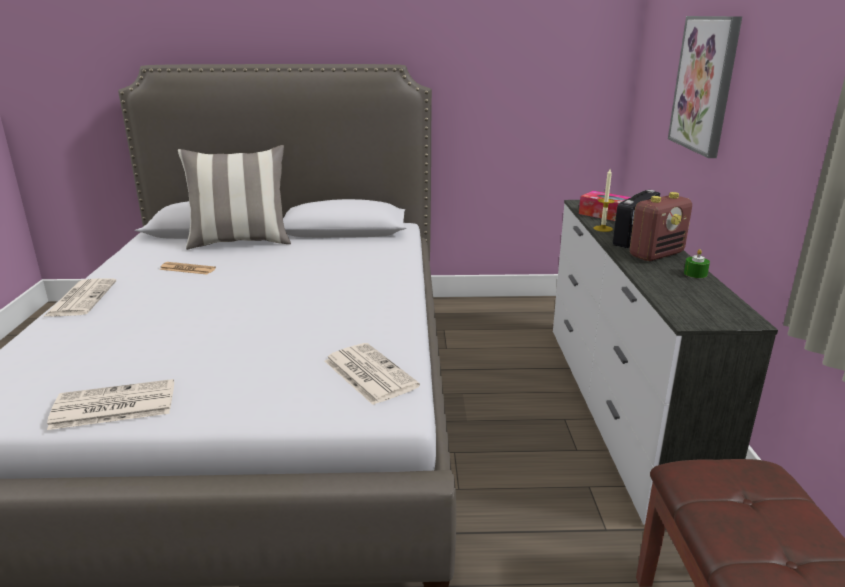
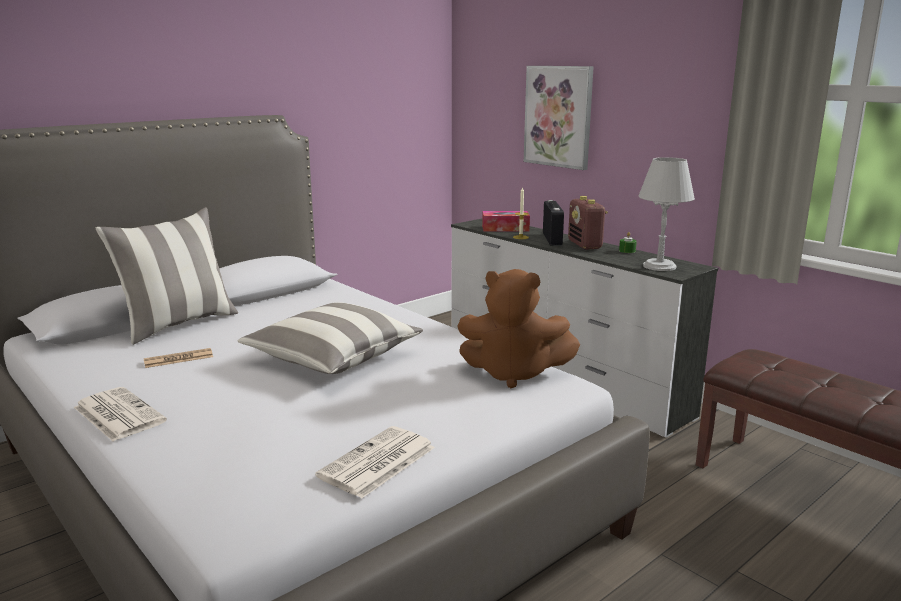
camera: 40 degrees left, 5 degrees down
(271, 303) = (333, 358): none -> pillow
(368, 373) = (513, 373): newspaper -> brown plush toy
(656, 254) = (585, 245): radio -> radio turned 150 degrees clockwise
(691, 304) = (660, 266): none -> grey table lamp

